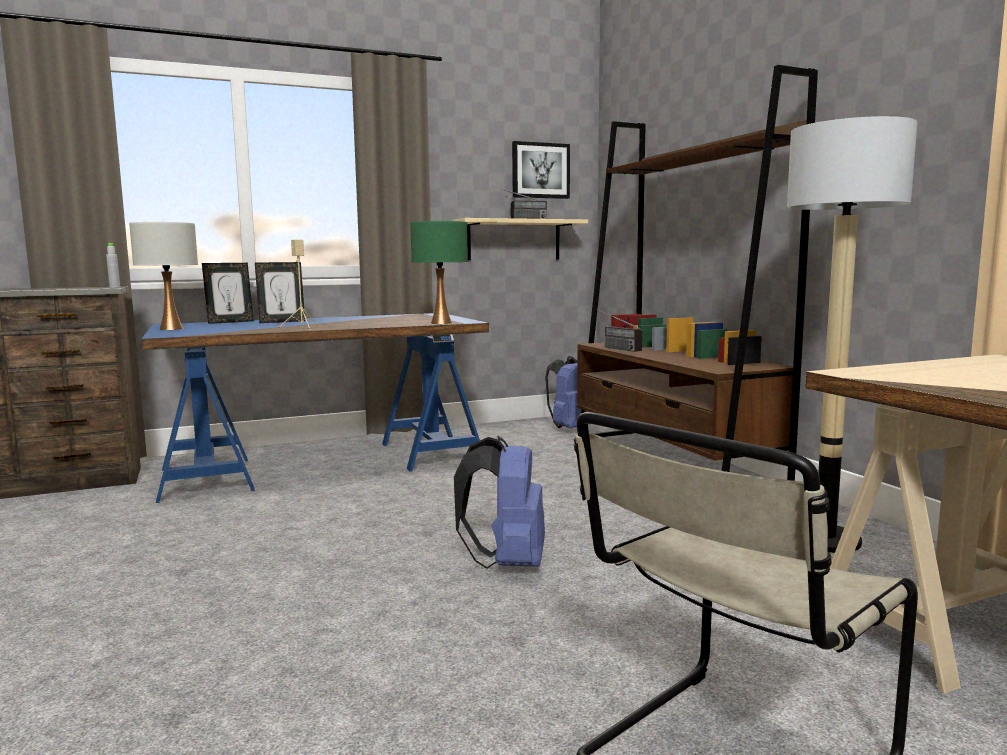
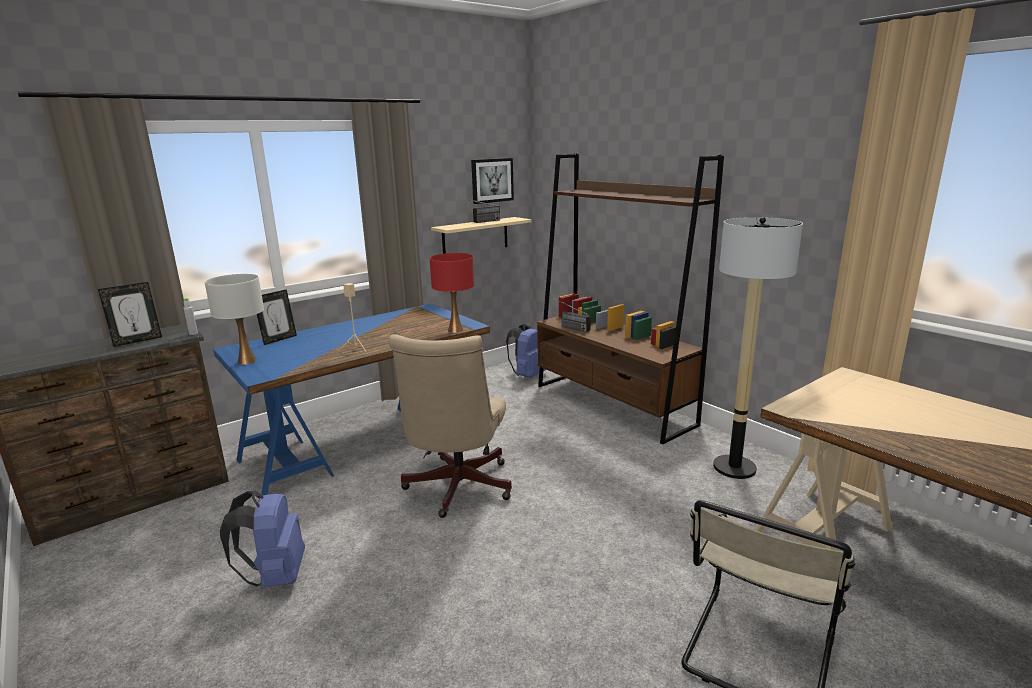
camera: 15 degrees left, 10 degrees up
(282, 322) = (323, 335): picture frame -> picture frame (137, 341)
(391, 517) = (456, 489): none -> beige office chair
(441, 323) = (455, 330): green table lamp -> red table lamp
(507, 563) = (560, 521): blue backpack -> blue backpack (275, 576)

